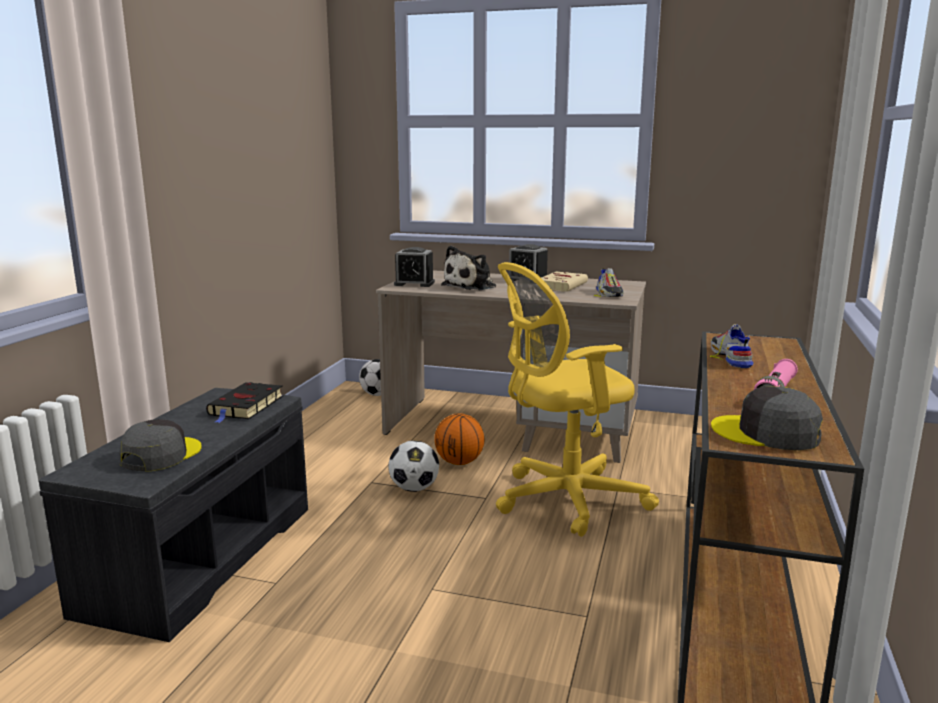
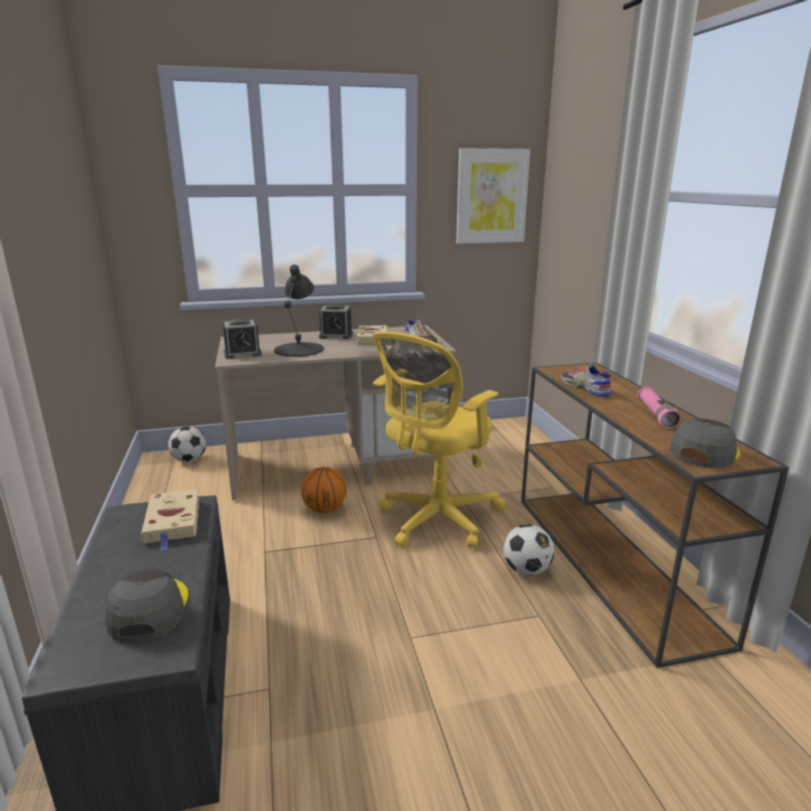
camera: 30 degrees left, 5 degrees up
(246, 406) = (173, 521): black book -> beige book
(414, 488) = (309, 546): football -> football (526, 570)
(471, 286) = (299, 349): plush toy -> black table lamp
(754, 129) = (491, 196): none -> picture
(766, 433) = (703, 452): grey cap -> grey cap turned 135 degrees clockwise

